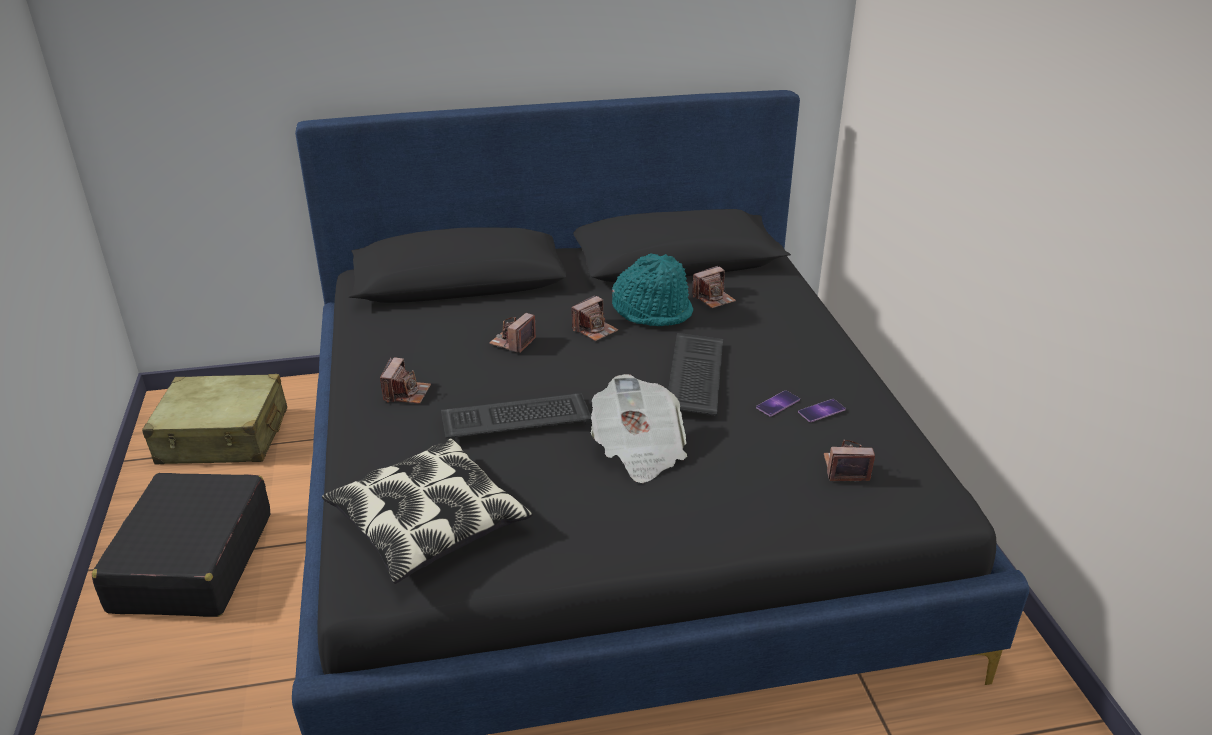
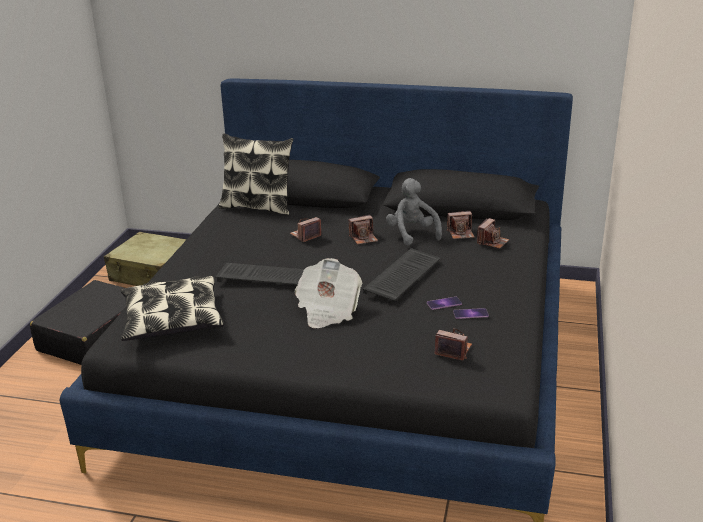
camera: 25 degrees right, 5 degrees down
(405, 310) = (258, 206): none -> pillow
(406, 393) = (219, 251): camera -> camera (492, 242)
(653, 311) = (412, 234): turquoise hat -> grey plush toy

